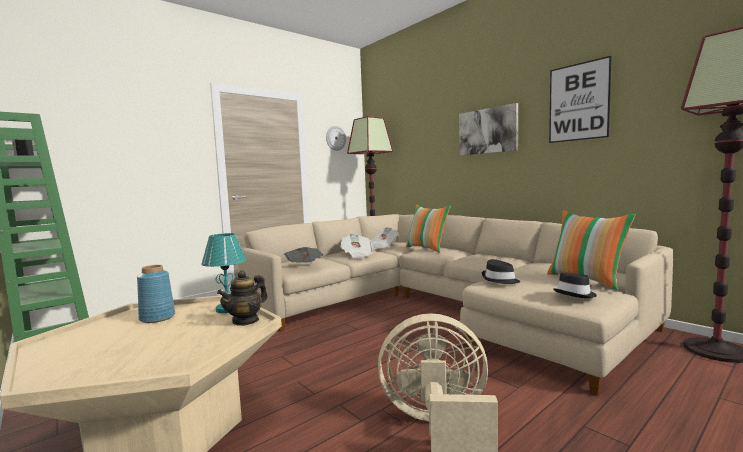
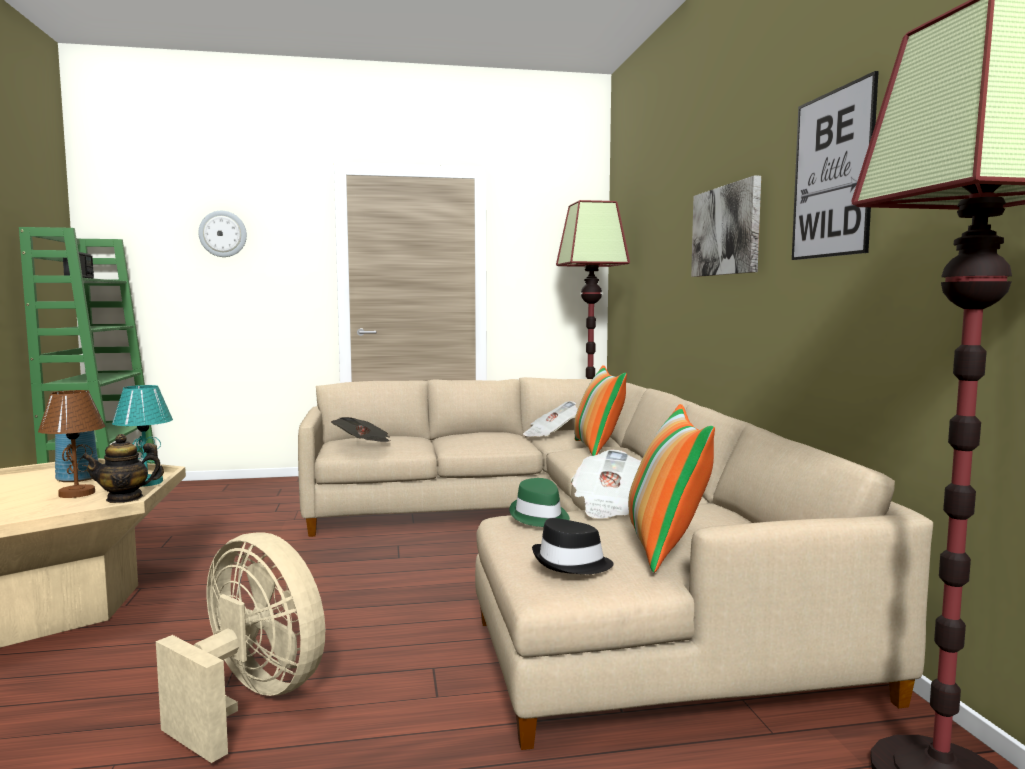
camera: 30 degrees right, 0 degrees up
(193, 327) = (76, 493): none -> brown table lamp
(335, 138) = (547, 238): wall clock -> wall clock (223, 234)
(357, 255) = (475, 442): newspaper -> newspaper (610, 507)
(500, 280) = (539, 516): black hat -> green hat

